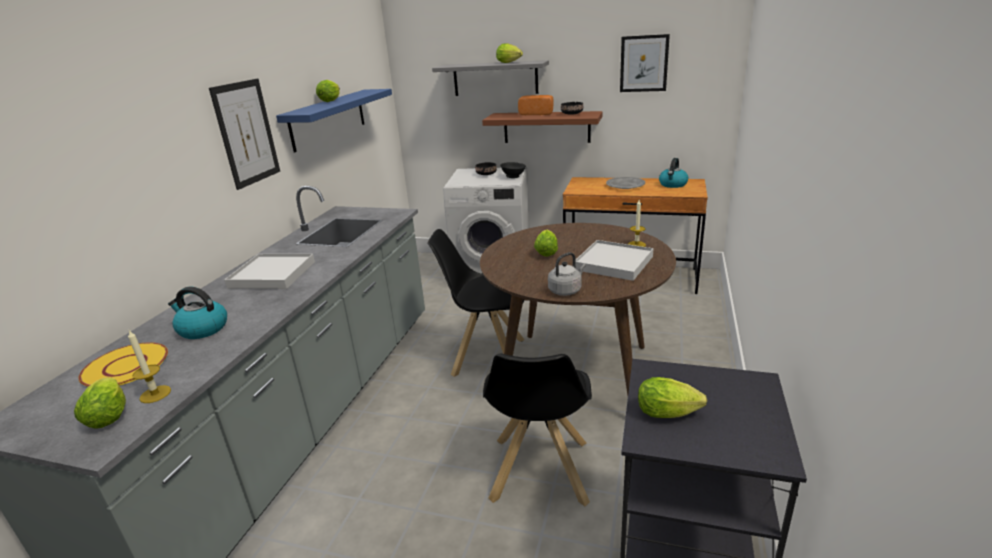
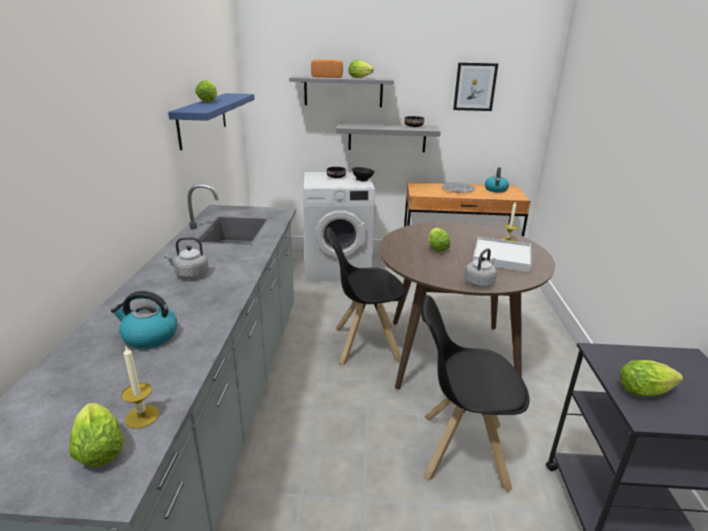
camera: 15 degrees left, 0 degrees up
(125, 366) = (81, 385): yellow plate -> none
(246, 133) = (147, 128): picture -> none
(272, 275) = (190, 274): white tray -> grey kettle
(537, 113) = (381, 125): bread -> bread (327, 77)
(539, 473) = (460, 449): black chair -> black chair turned 105 degrees clockwise
(546, 127) = (387, 137): brown shelf -> grey shelf

